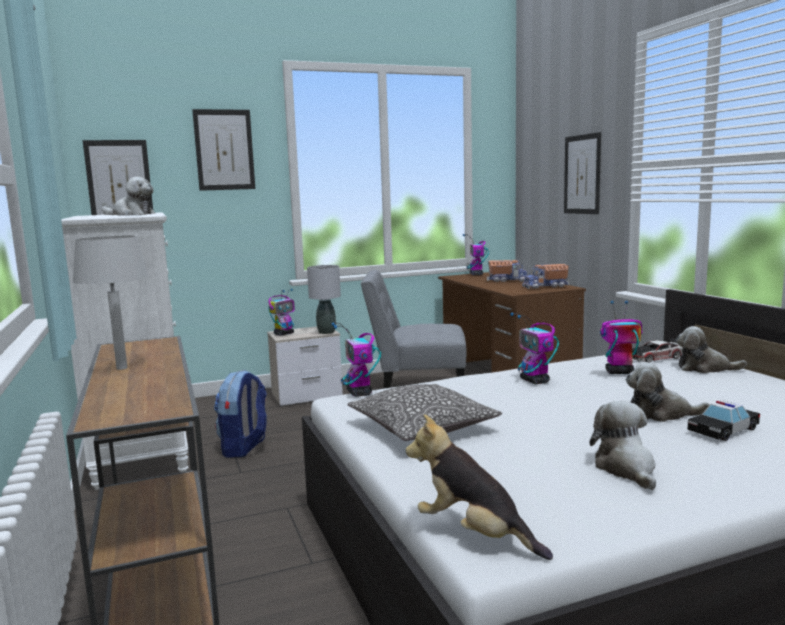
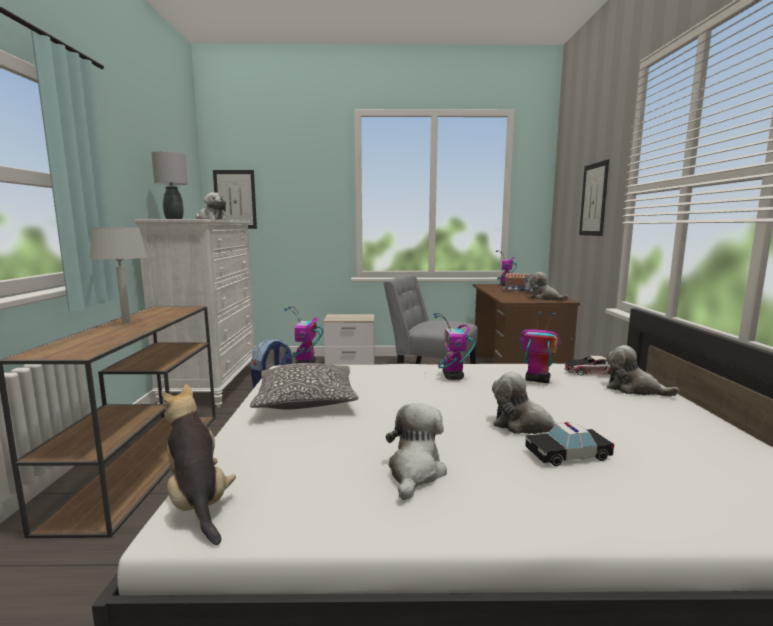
camera: 20 degrees right, 0 degrees up
(224, 150) = (307, 177): picture -> none
(284, 334) = (335, 317): toy robot -> none
(326, 332) = (365, 319): grey table lamp -> grey table lamp (174, 219)
(546, 287) = (545, 298): toy truck -> plush toy

